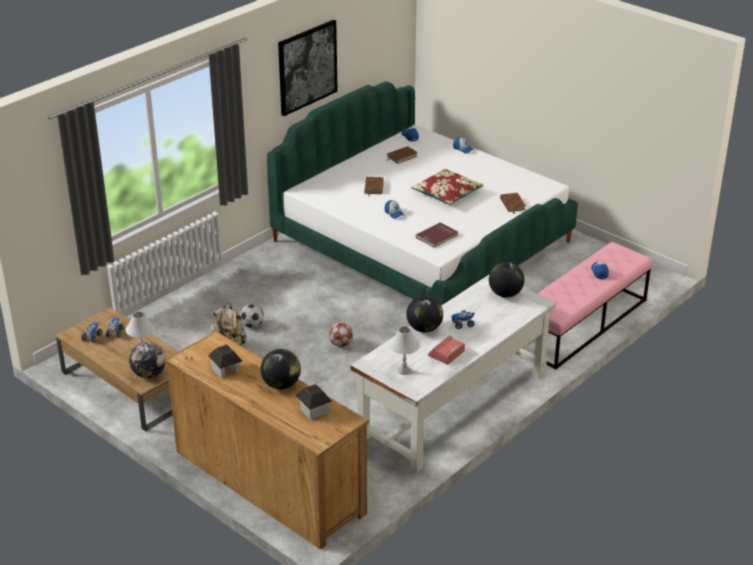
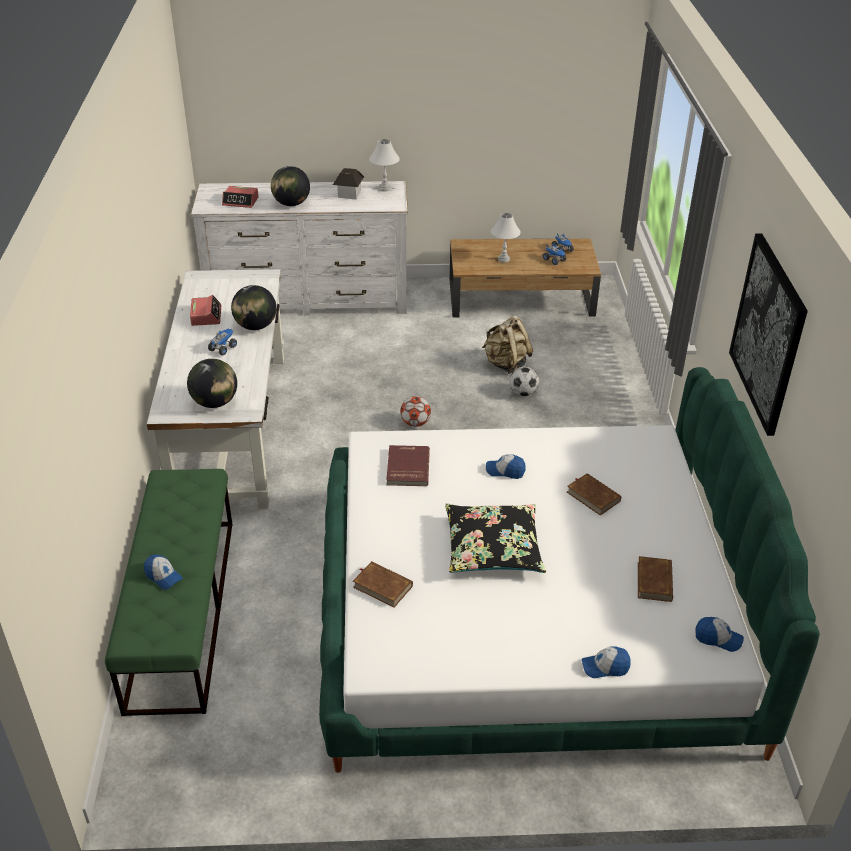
camera: 135 degrees right, 5 degrees up
(149, 374) = (469, 251): globe -> none
(269, 482) = (308, 298): brown dresser -> white dresser
(314, 410) = (240, 201): toy house -> alarm clock
(404, 371) = (226, 285): white table lamp -> white table lamp (384, 188)
(447, 193) = (493, 547): red pillow -> black pillow
(582, 324) = (182, 610): pink bench -> green bench

